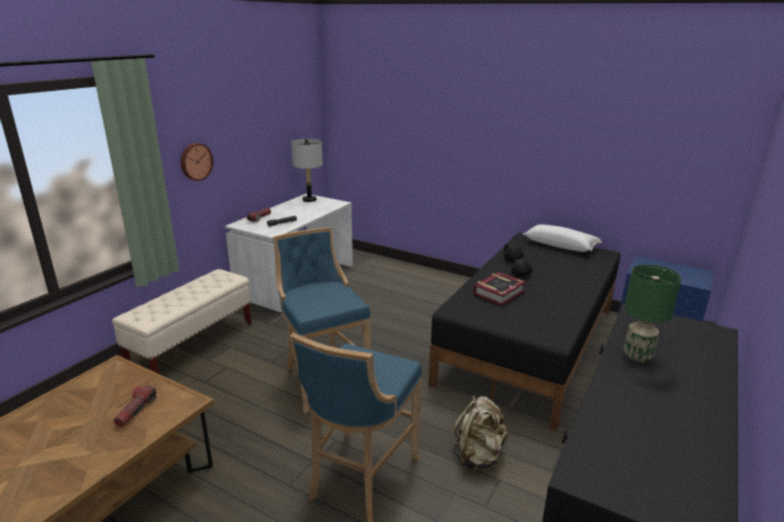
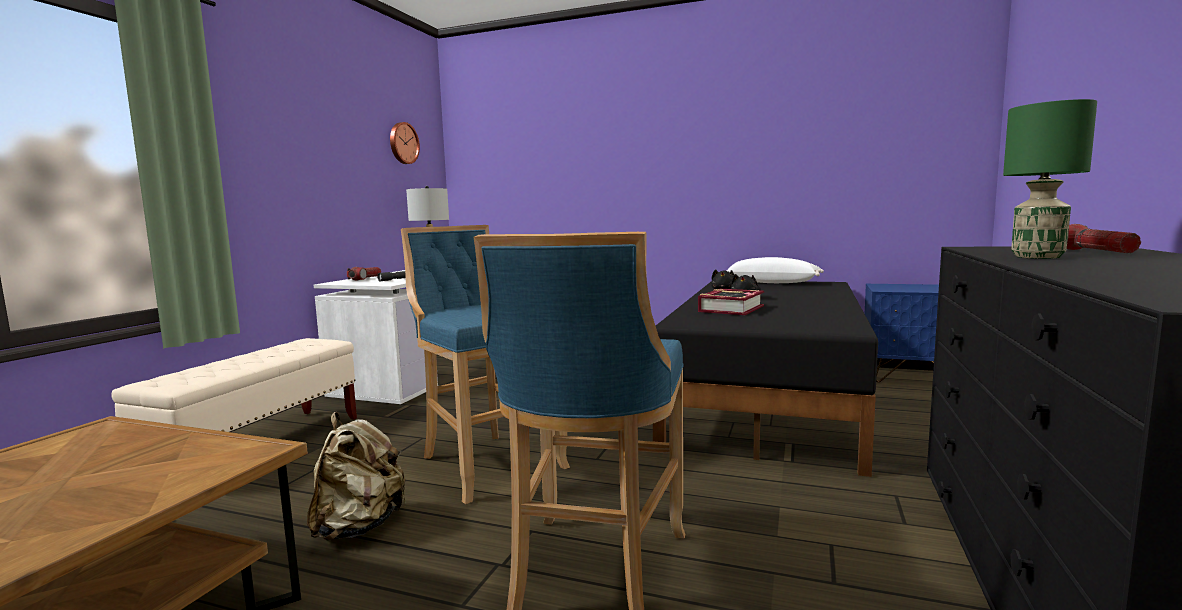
camera: 10 degrees left, 15 degrees down
(136, 411) = (137, 472): flashlight -> flashlight (1093, 251)
(195, 161) = (272, 181): wall clock -> wall clock (403, 143)
(478, 456) = (778, 519): beige backpack -> beige backpack (359, 527)

